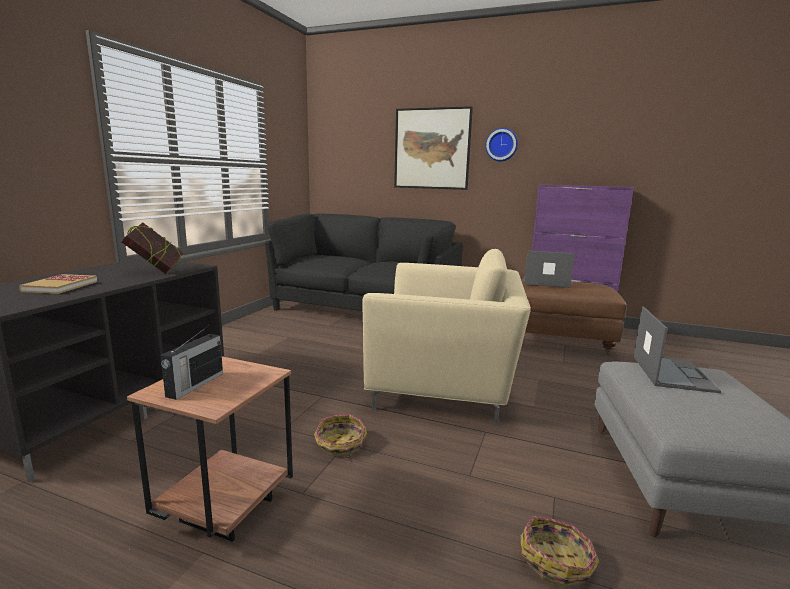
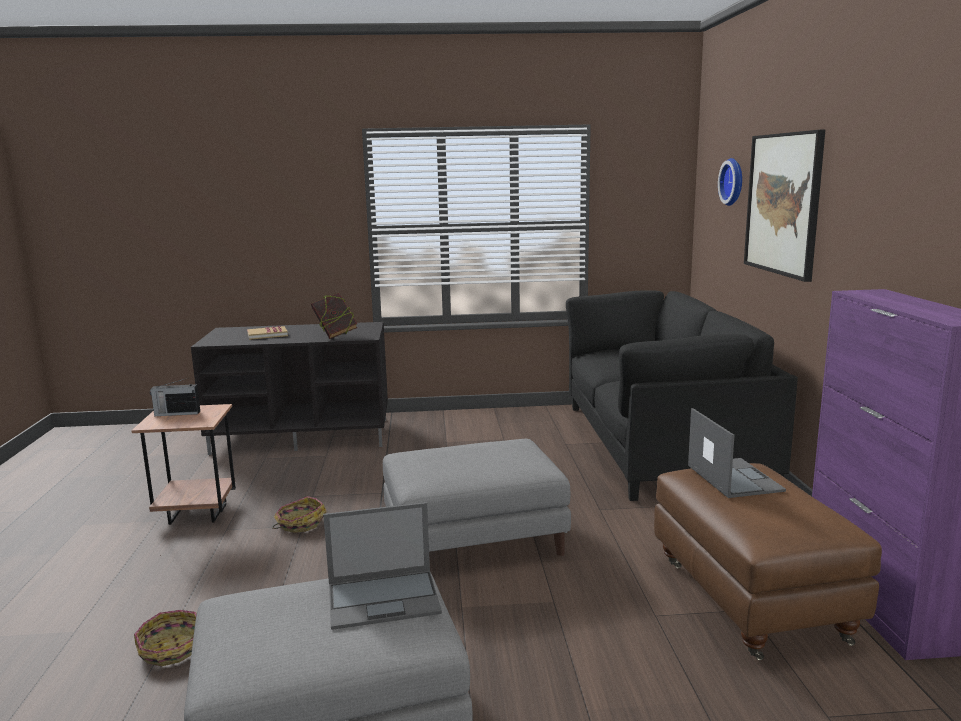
camera: 65 degrees right, 0 degrees up
(446, 383) = (472, 542): beige armchair -> grey ottoman
(501, 144) = (852, 202): wall clock -> wall clock (734, 182)

